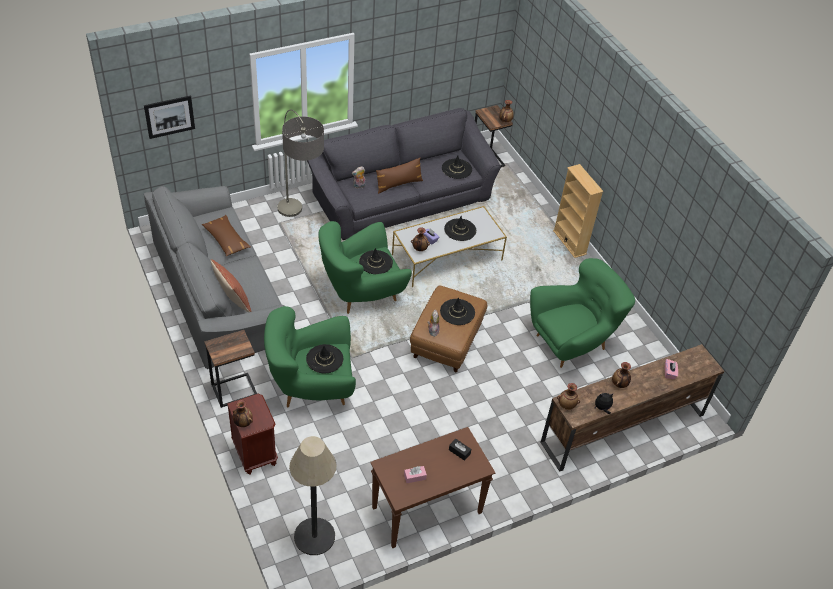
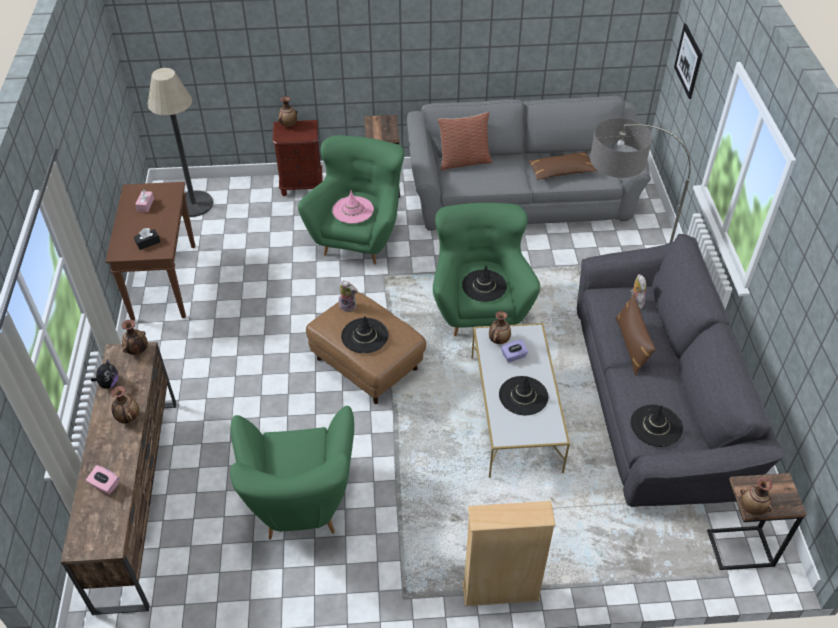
camera: 115 degrees right, 0 degrees up
(324, 359) = (353, 210): black hat -> pink hat

